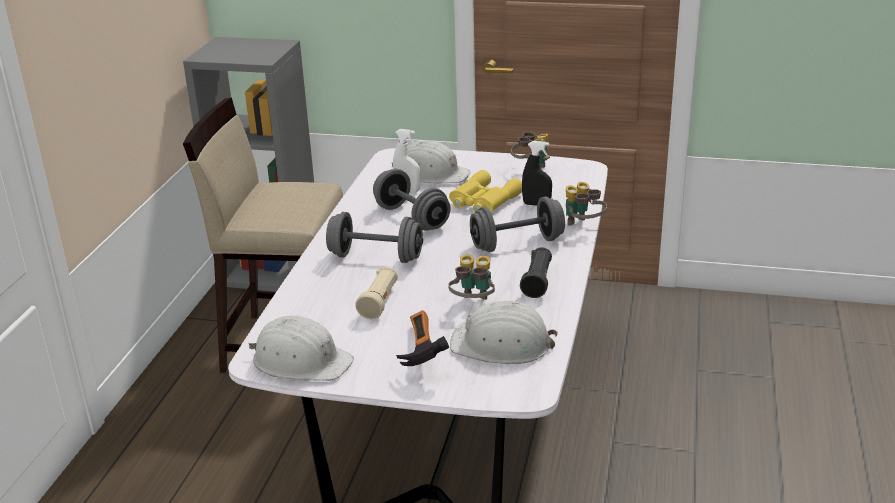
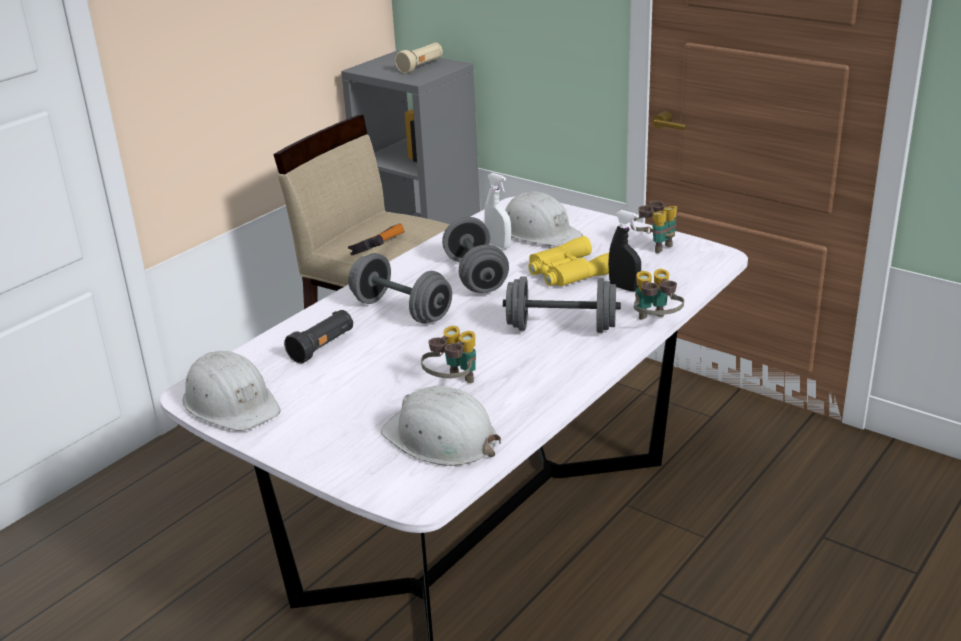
camera: 25 degrees right, 0 degrees up
(379, 302) = (360, 360): beige flashlight -> beige flashlight (421, 67)
(417, 352) = (347, 424): hammer -> hammer (376, 252)
(537, 282) = (544, 376): black flashlight -> black flashlight (322, 347)

